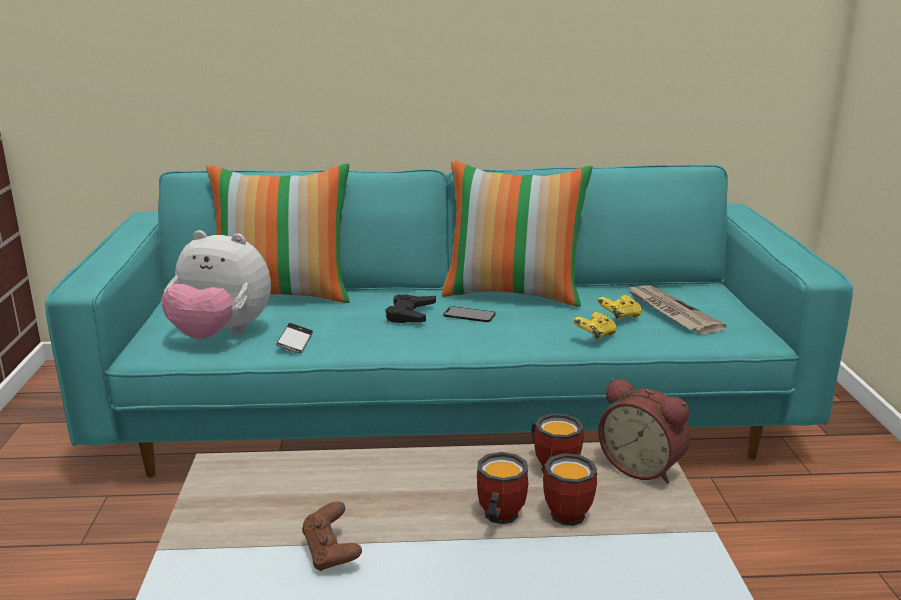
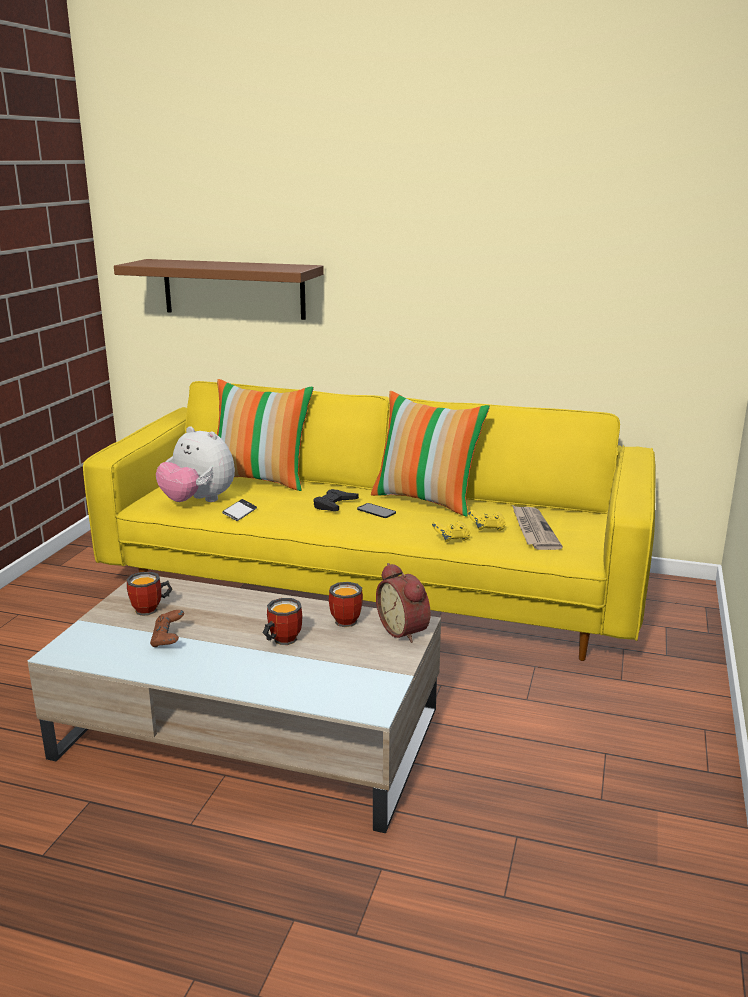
camera: 20 degrees right, 0 degrees up
(201, 43) = (233, 289): none -> brown shelf
(451, 411) = (374, 585): turquoise sofa -> yellow sofa
(574, 513) = (331, 647): mug -> mug (151, 610)

